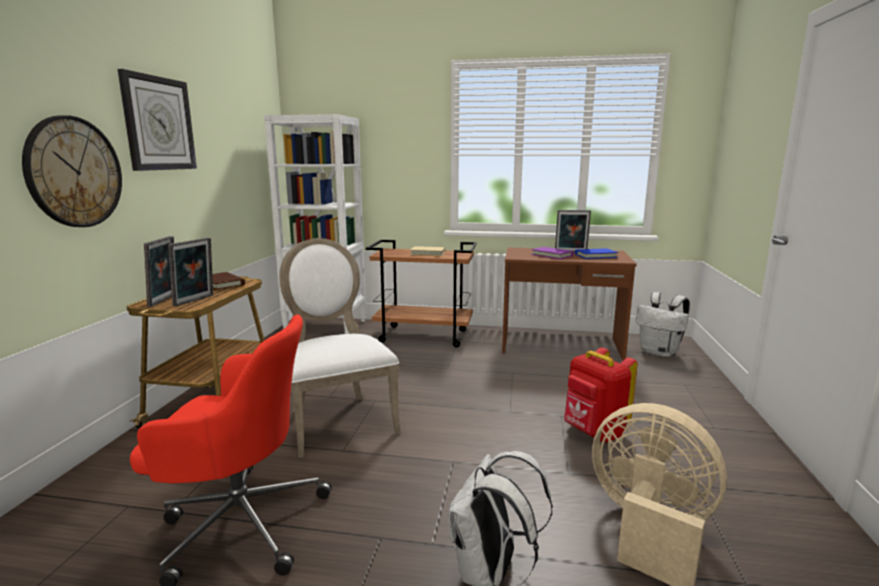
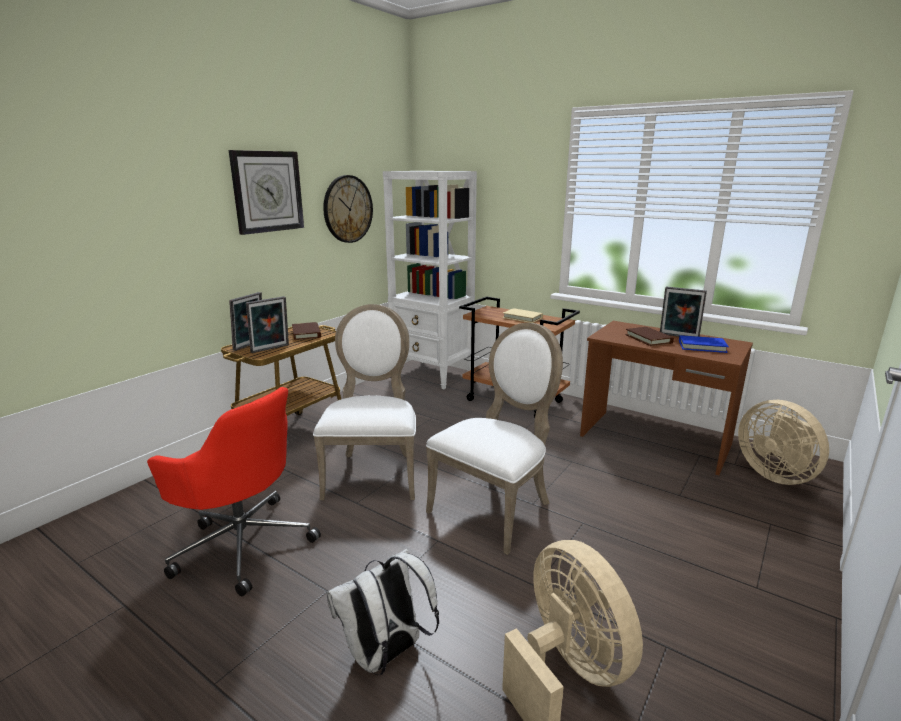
camera: 25 degrees right, 5 degrees up
(74, 172) = (185, 240): wall clock -> wall clock (347, 209)
(480, 421) = (495, 507): none -> white chair
(552, 255) = (648, 339): purple book -> brown book
(594, 433) = (601, 551): red backpack -> none
(659, 352) = (776, 474): white backpack -> beige fan

